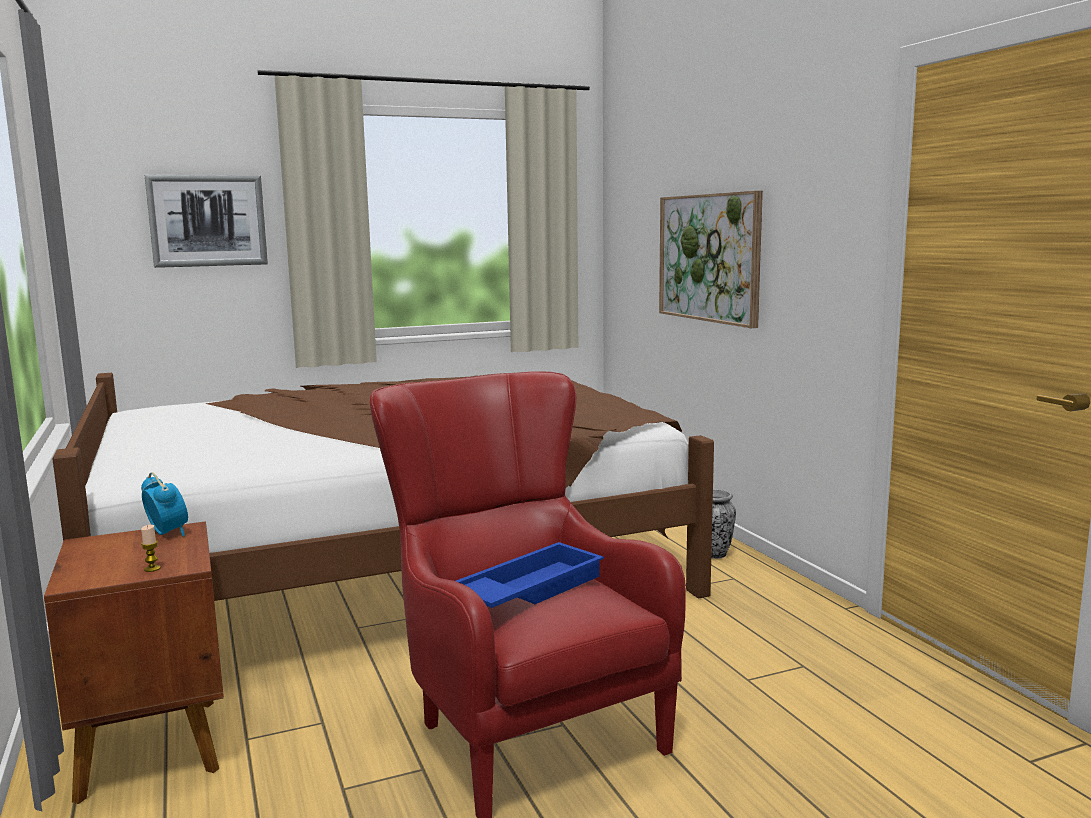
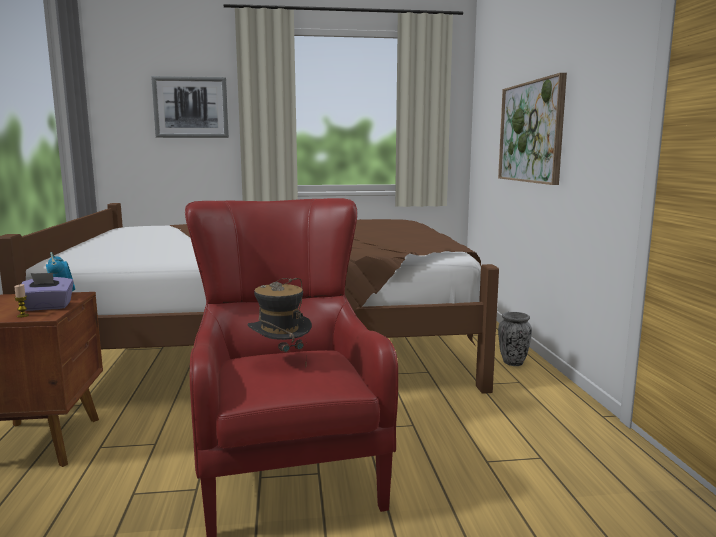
camera: 15 degrees right, 0 degrees up
(169, 552) = (47, 307): none -> purple tissue box
(527, 589) = (280, 360): blue tray -> hat

